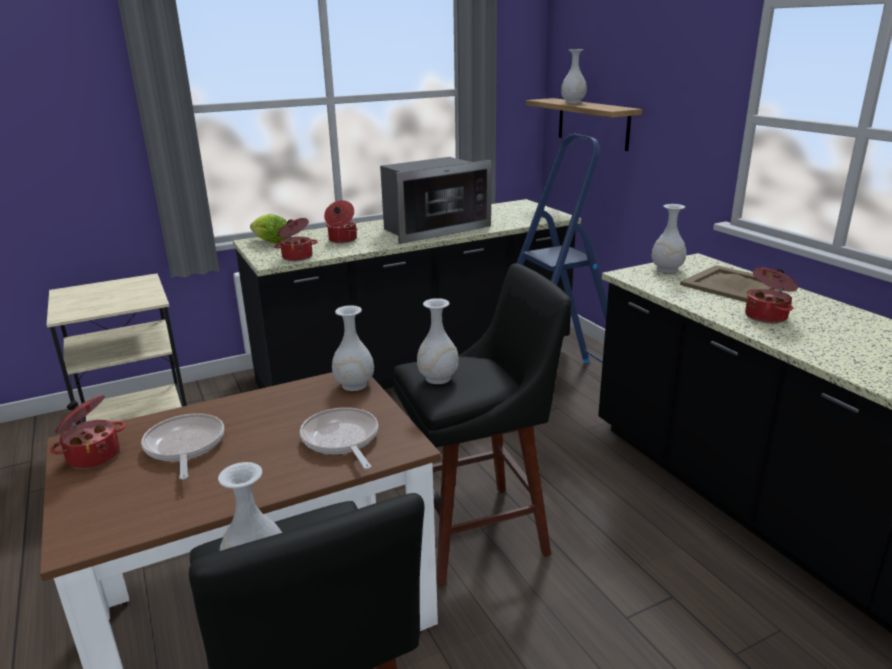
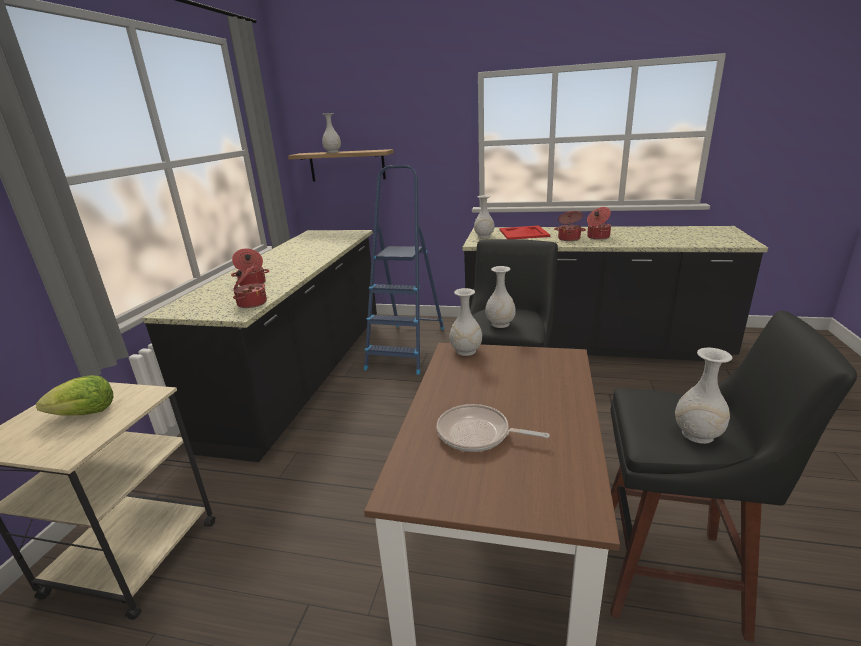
camera: 50 degrees left, 0 degrees up
(93, 455) = (439, 484): cooking pot -> cooking pot (597, 237)
(271, 242) = (190, 305): lettuce -> lettuce (85, 413)
(341, 440) = (538, 373): frying pan -> none
(433, 228) = (300, 258): microwave -> none
(731, 284) = (523, 233): beige tray -> red tray

